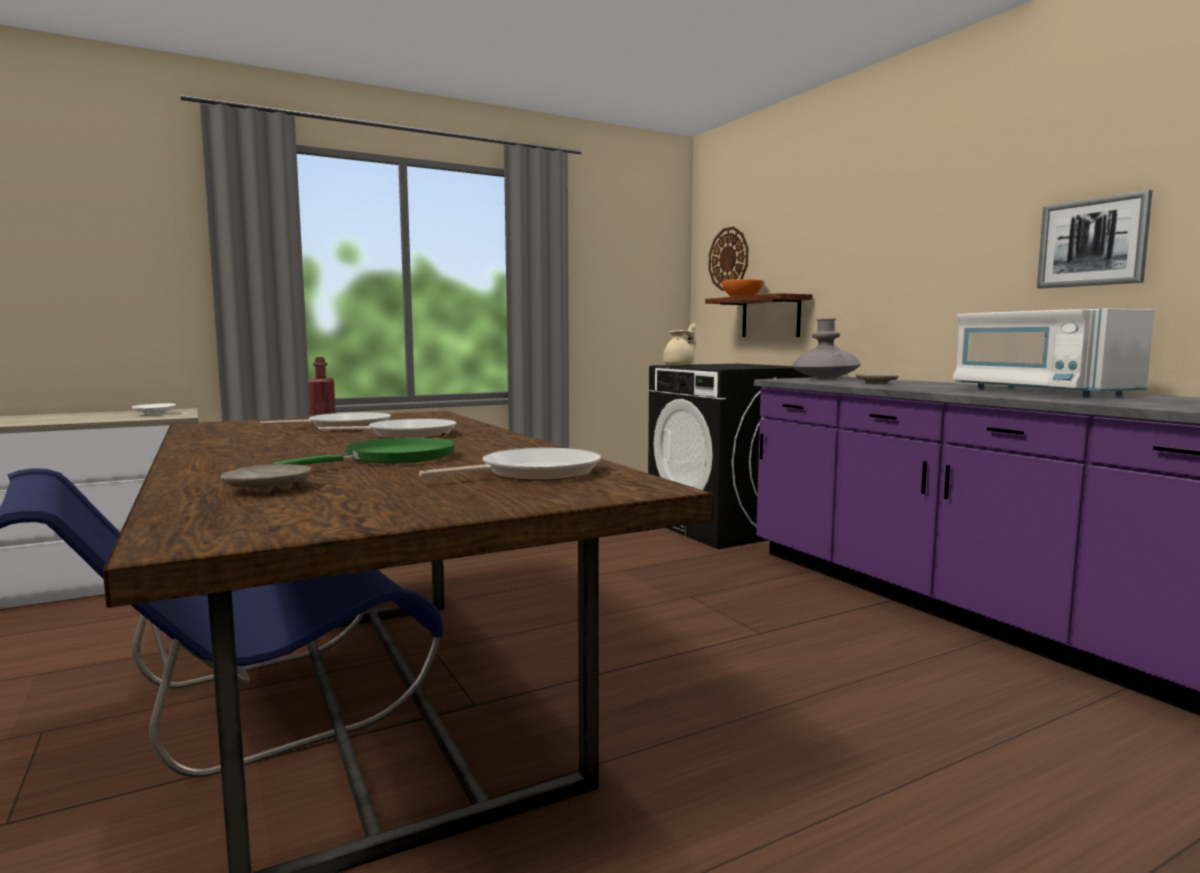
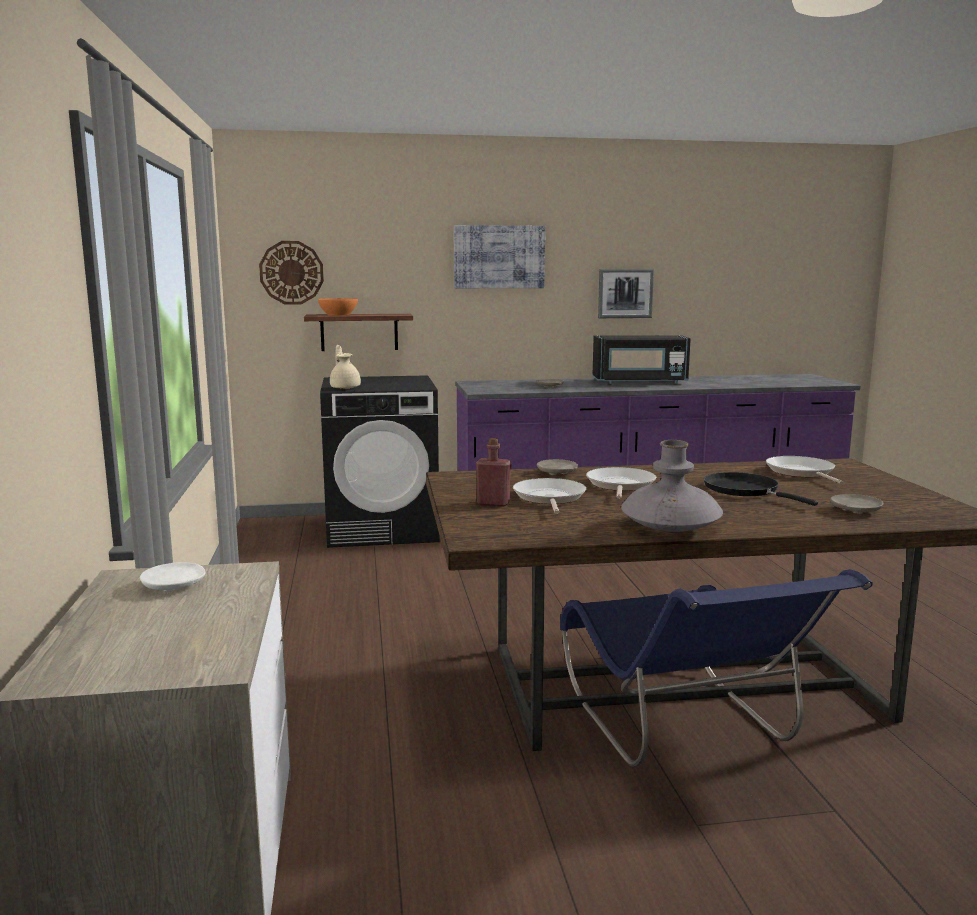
camera: 70 degrees left, 5 degrees up
(394, 458) = (745, 490): green frying pan -> black frying pan
(459, 424) = (557, 473): none -> beige plate
(825, 378) = (479, 385): grey vase -> grey vase (670, 527)
(905, 212) = (499, 257): none -> picture
(1038, 392) = (639, 382): white microwave -> black microwave

